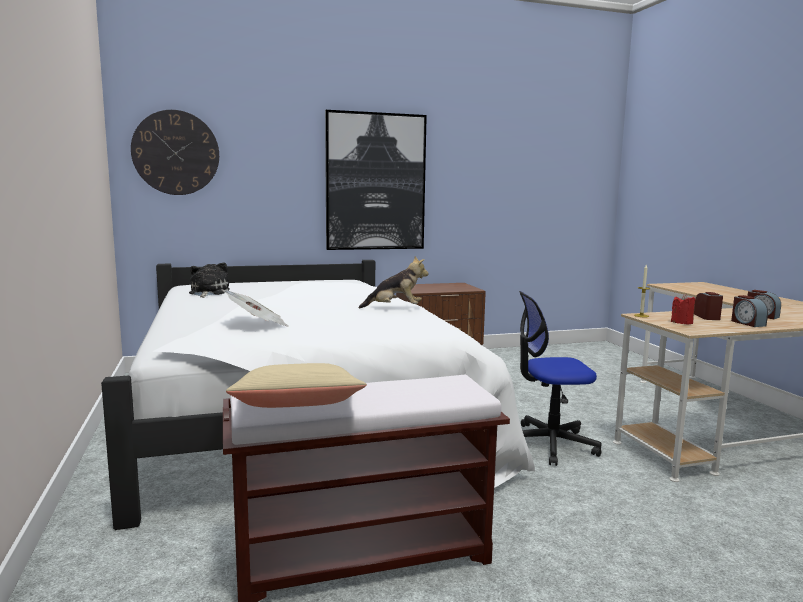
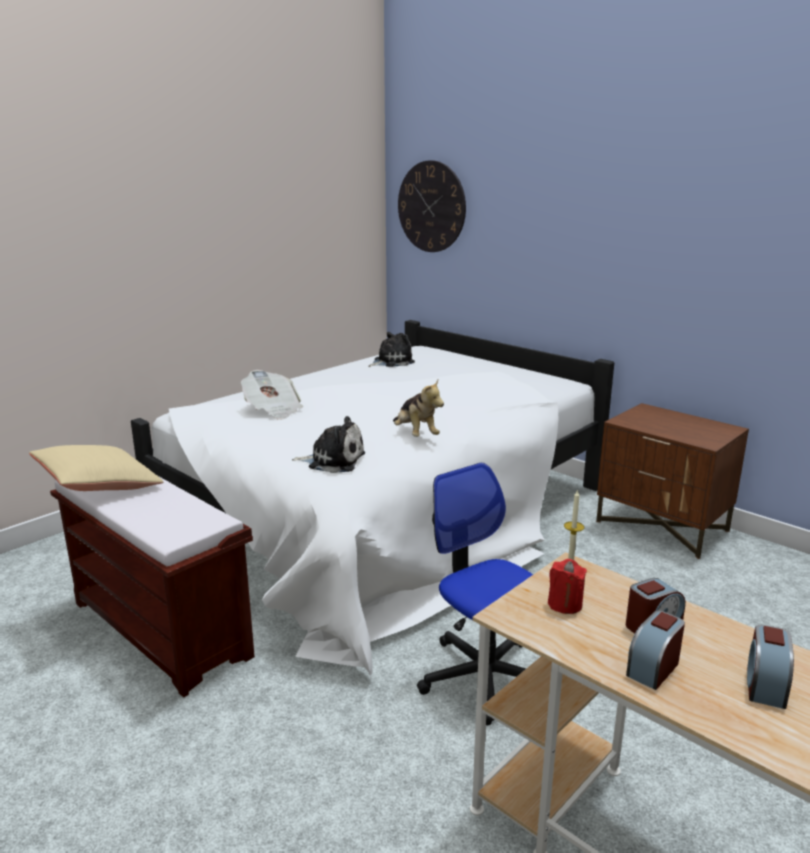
camera: 60 degrees right, 10 degrees up
(375, 182) = (631, 254): picture -> none
(412, 328) = (333, 461): none -> plush toy

